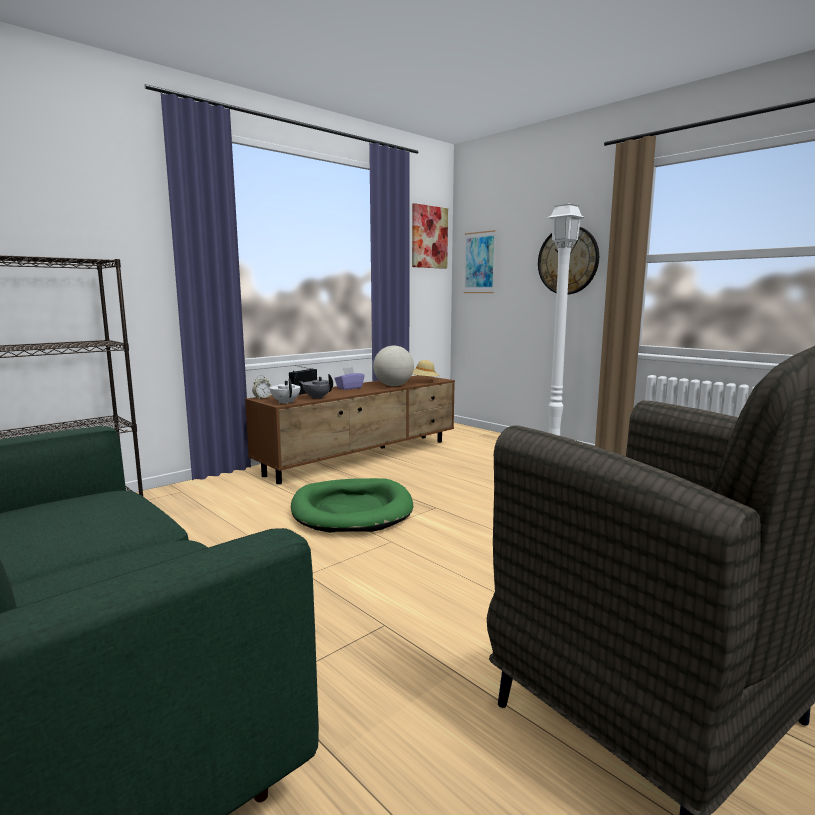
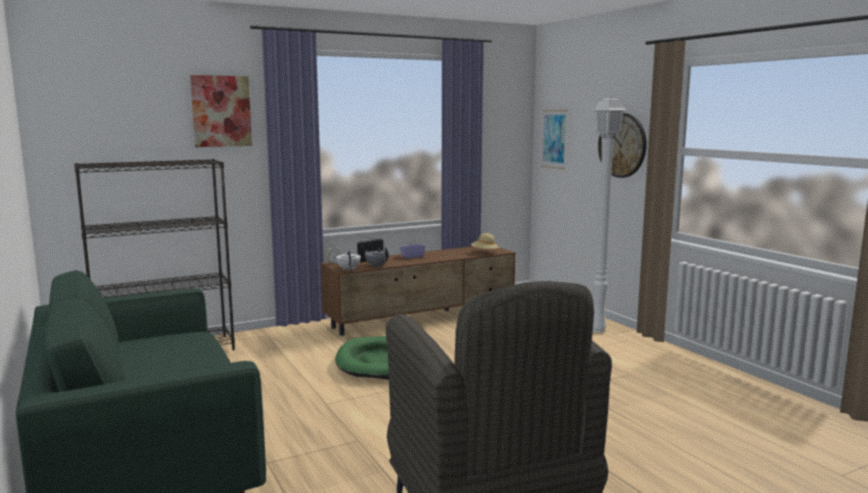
camera: 15 degrees right, 0 degrees up
(393, 386) = (452, 256): globe -> none
(429, 237) = (507, 114): picture -> picture (221, 111)

